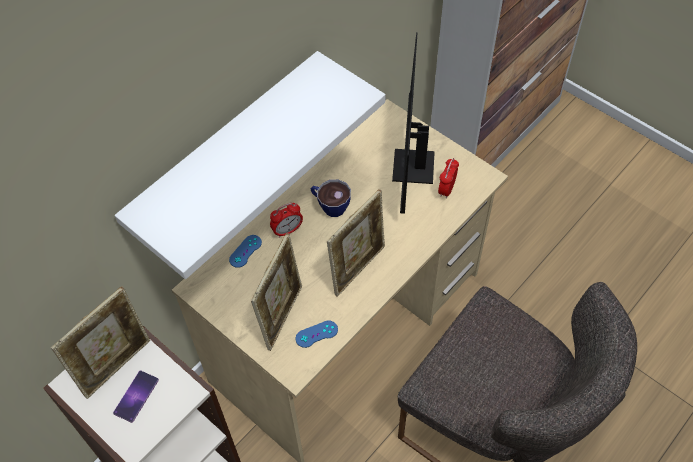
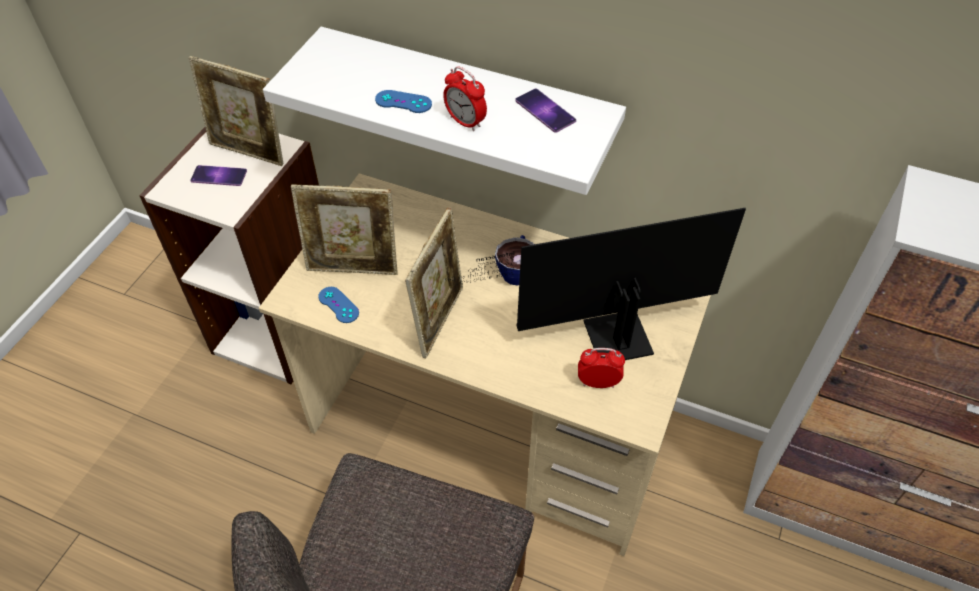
camera: 70 degrees right, 5 degrees down
(245, 251) = (425, 214): blue game controller -> blue game controller (403, 102)
(287, 230) = (467, 241): alarm clock -> alarm clock (465, 122)
(302, 95) = (545, 111): none -> phone
(358, 268) = (439, 319): picture frame -> picture frame turned 90 degrees counterclockwise

